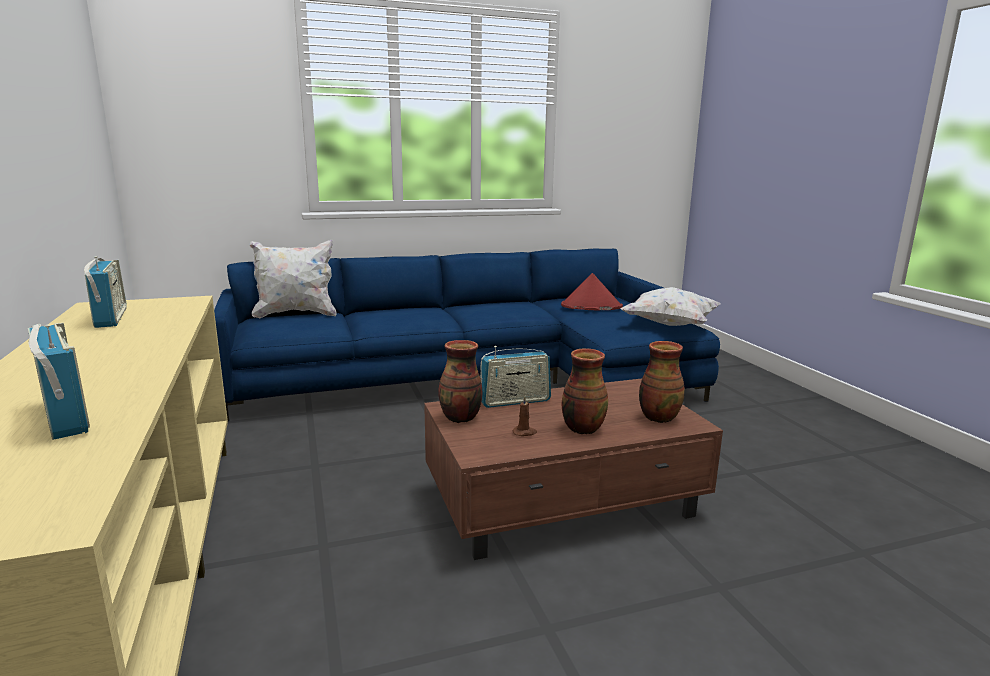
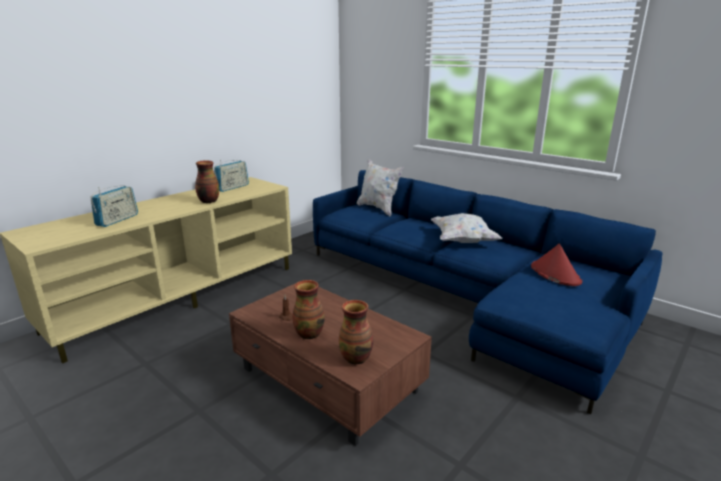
camera: 60 degrees right, 5 degrees up
(460, 418) = (290, 294): vase -> vase (208, 201)
(514, 401) = (331, 302): radio -> none
(669, 325) = (570, 318): white pillow -> white pillow (462, 241)

